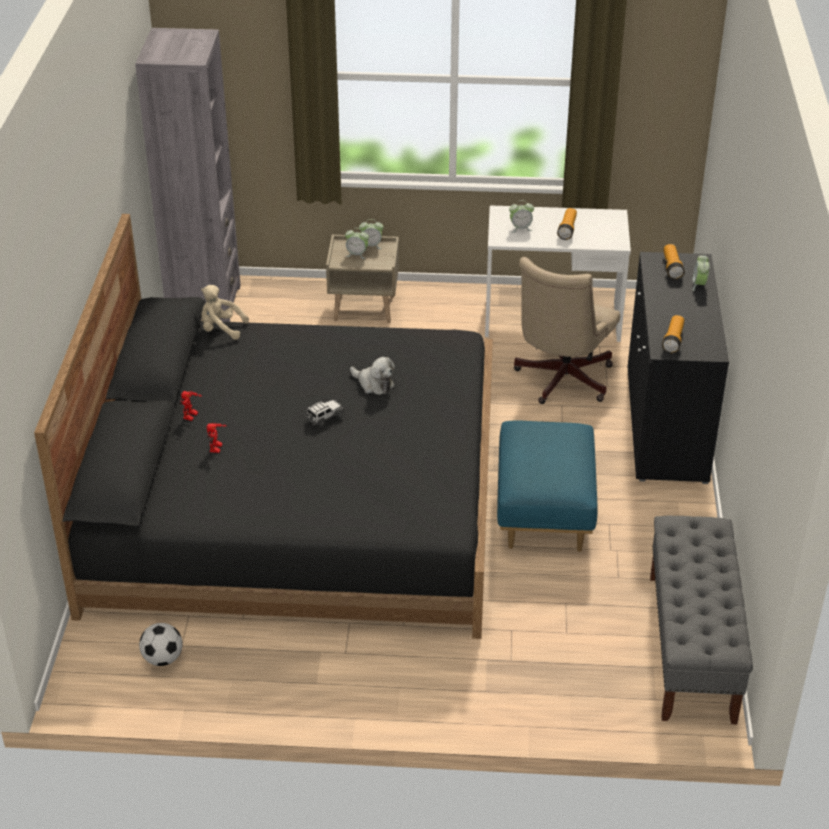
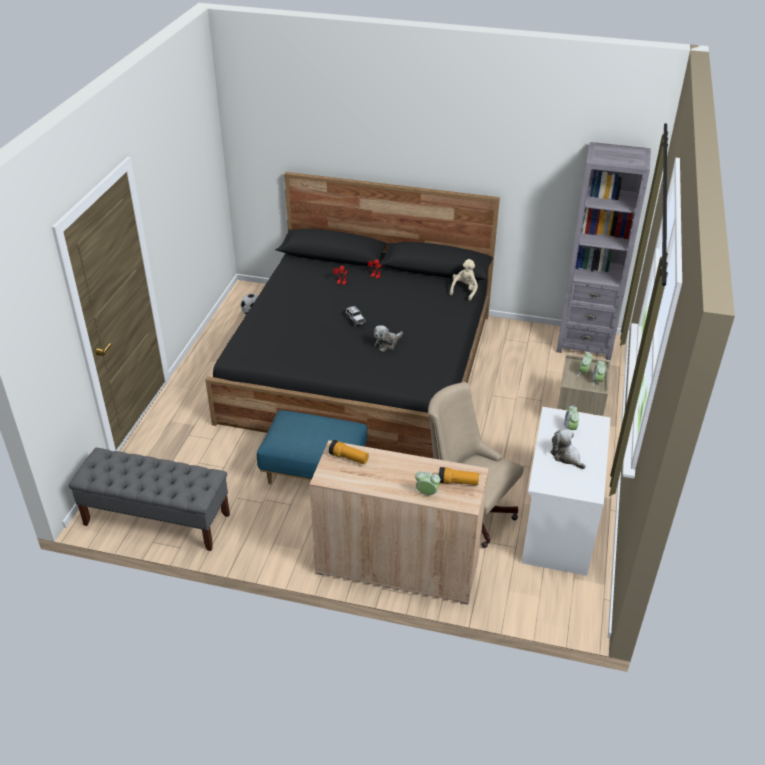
camera: 100 degrees right, 0 degrees up
(567, 229) = (566, 456): flashlight -> plush toy
(665, 424) = (397, 565): black cabinet -> beige cabinet

